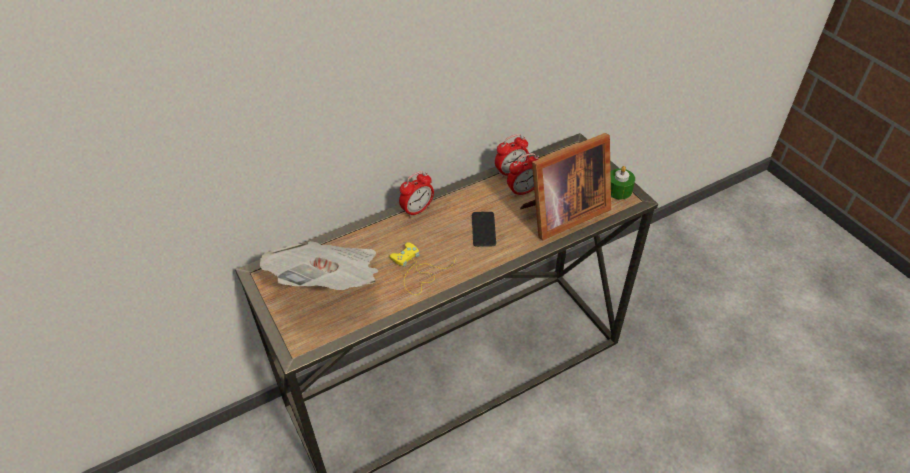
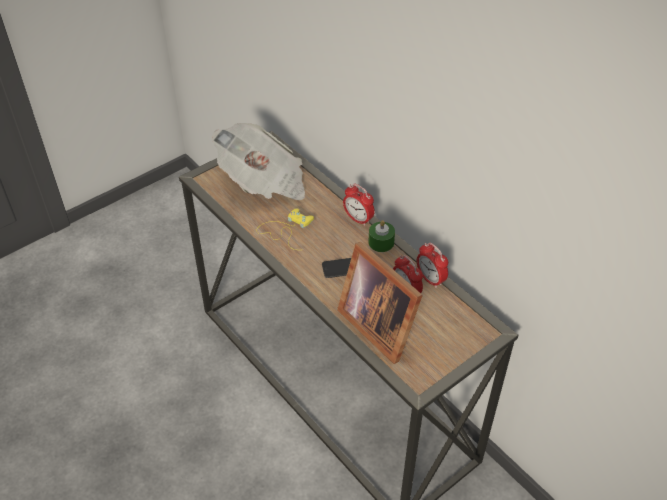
camera: 80 degrees right, 0 degrees up
(618, 190) = (429, 372): green candle -> green candle (381, 242)

